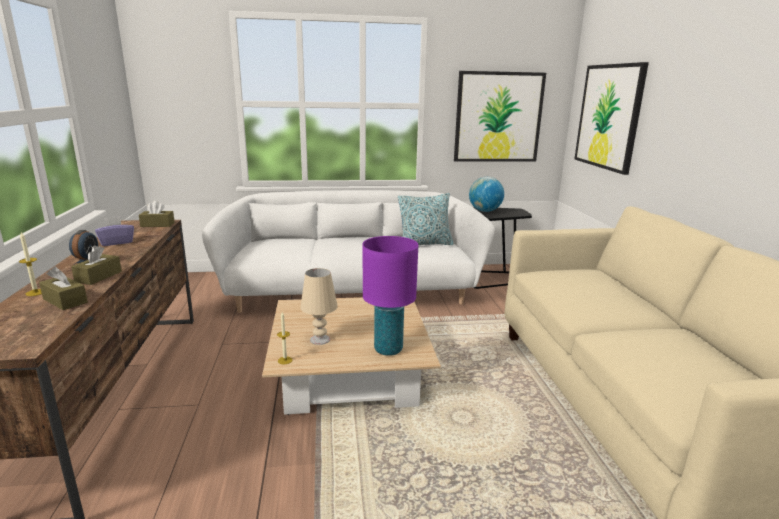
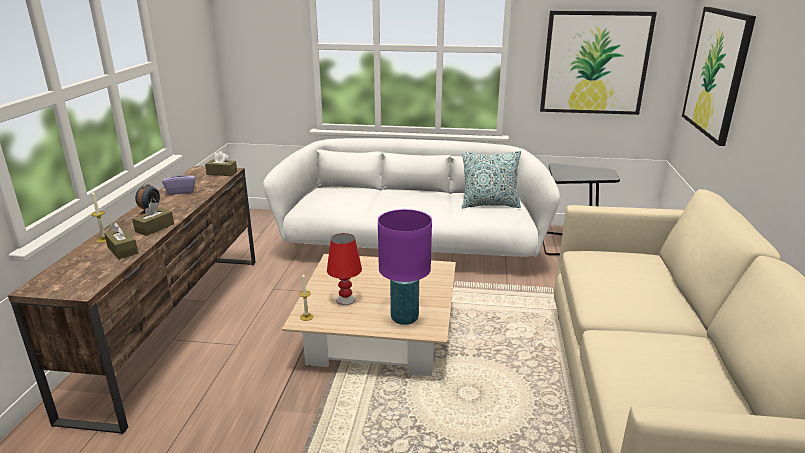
camera: 15 degrees right, 5 degrees up
(320, 339) = (346, 300): beige table lamp -> red table lamp
(485, 211) = (566, 170): globe -> none

